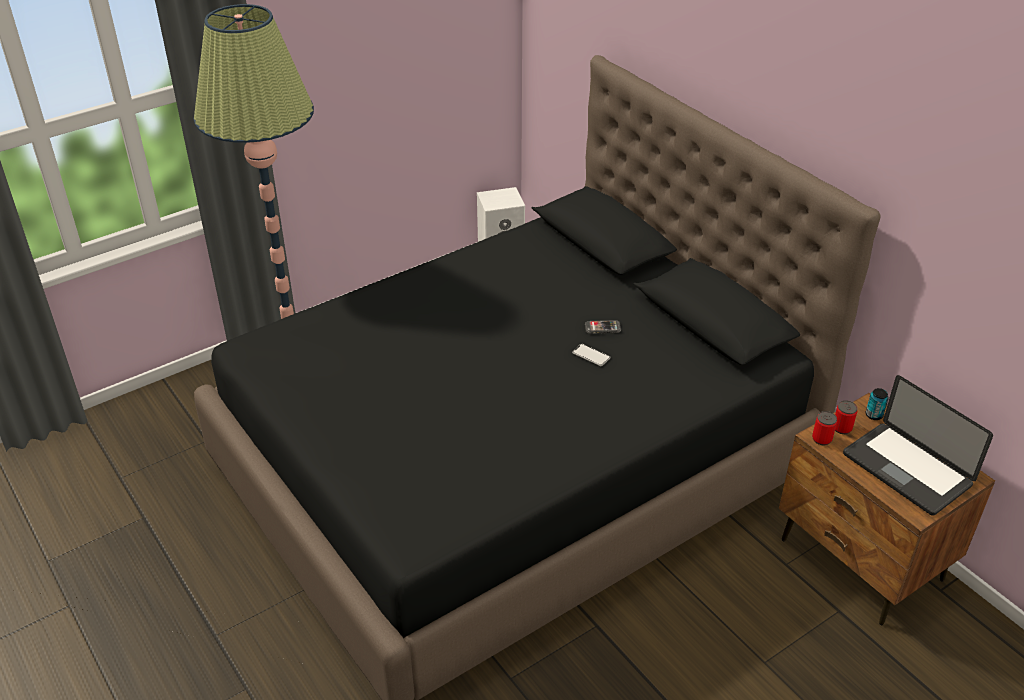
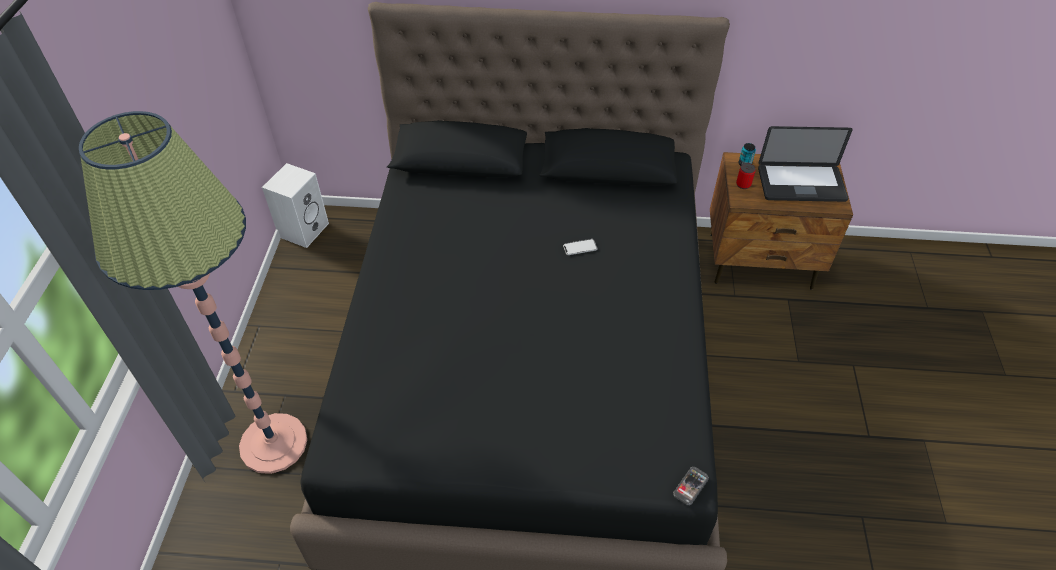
camera: 50 degrees left, 10 degrees up
(602, 328) = (557, 222): phone -> phone (690, 486)
(821, 439) = (744, 199): can -> none

